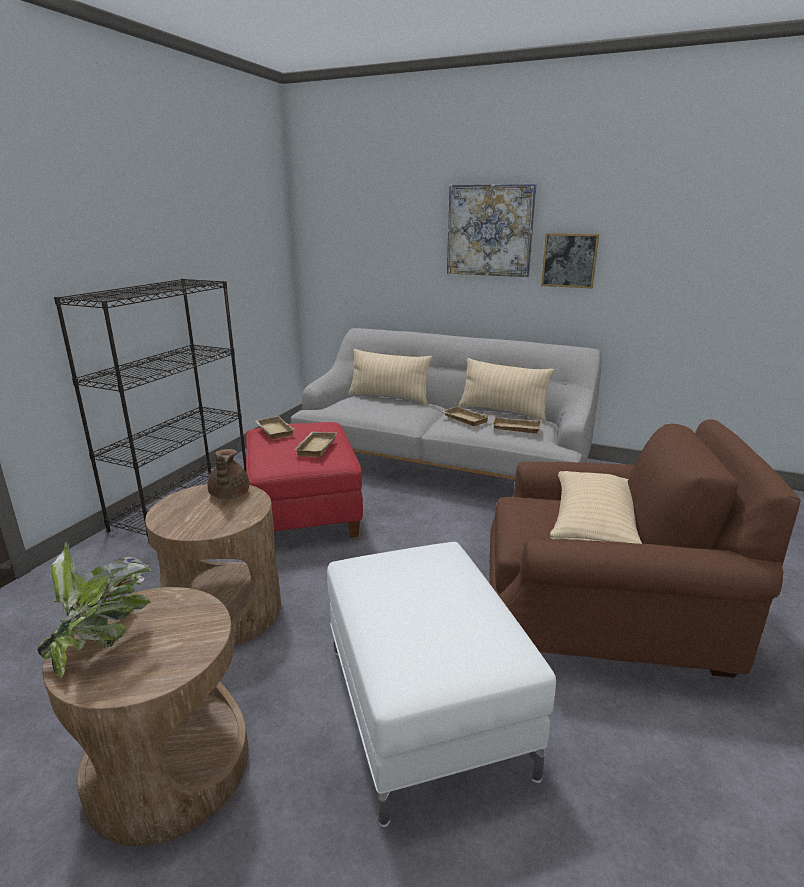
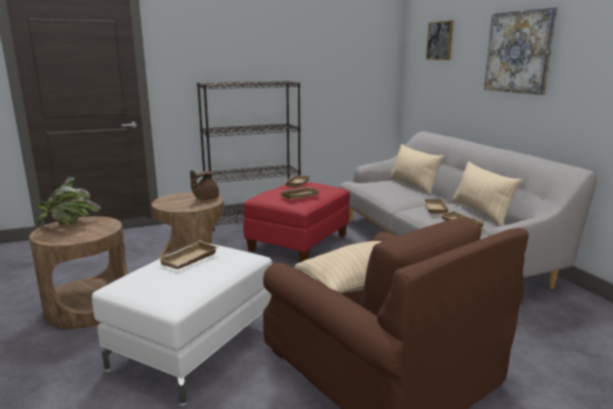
camera: 45 degrees right, 5 degrees down
(405, 590) = (190, 260): none -> beige tray
(569, 260) = (579, 79): picture -> picture (440, 40)

